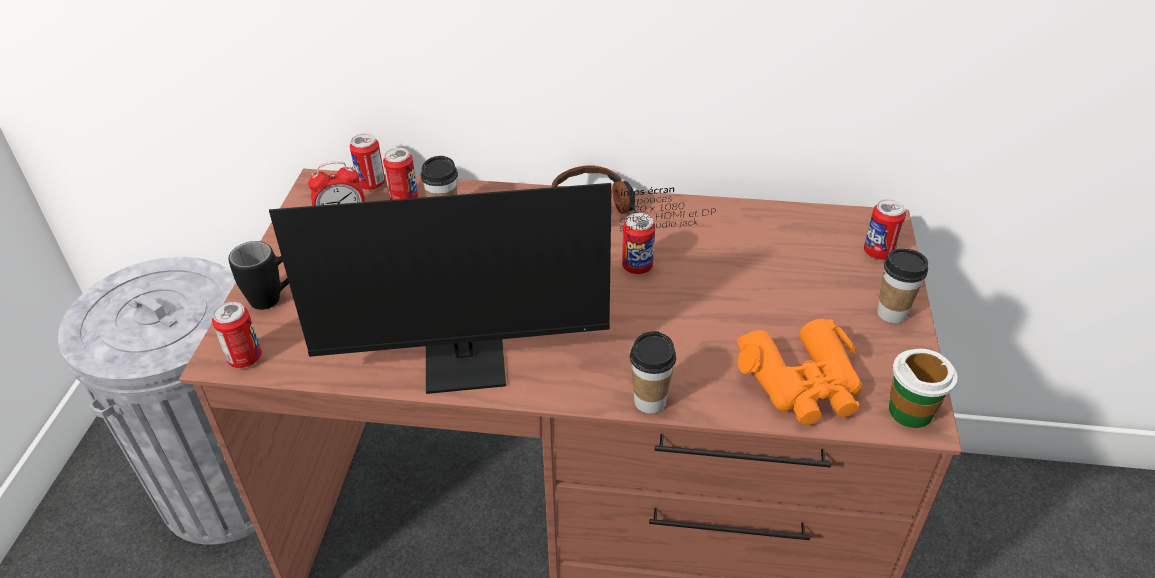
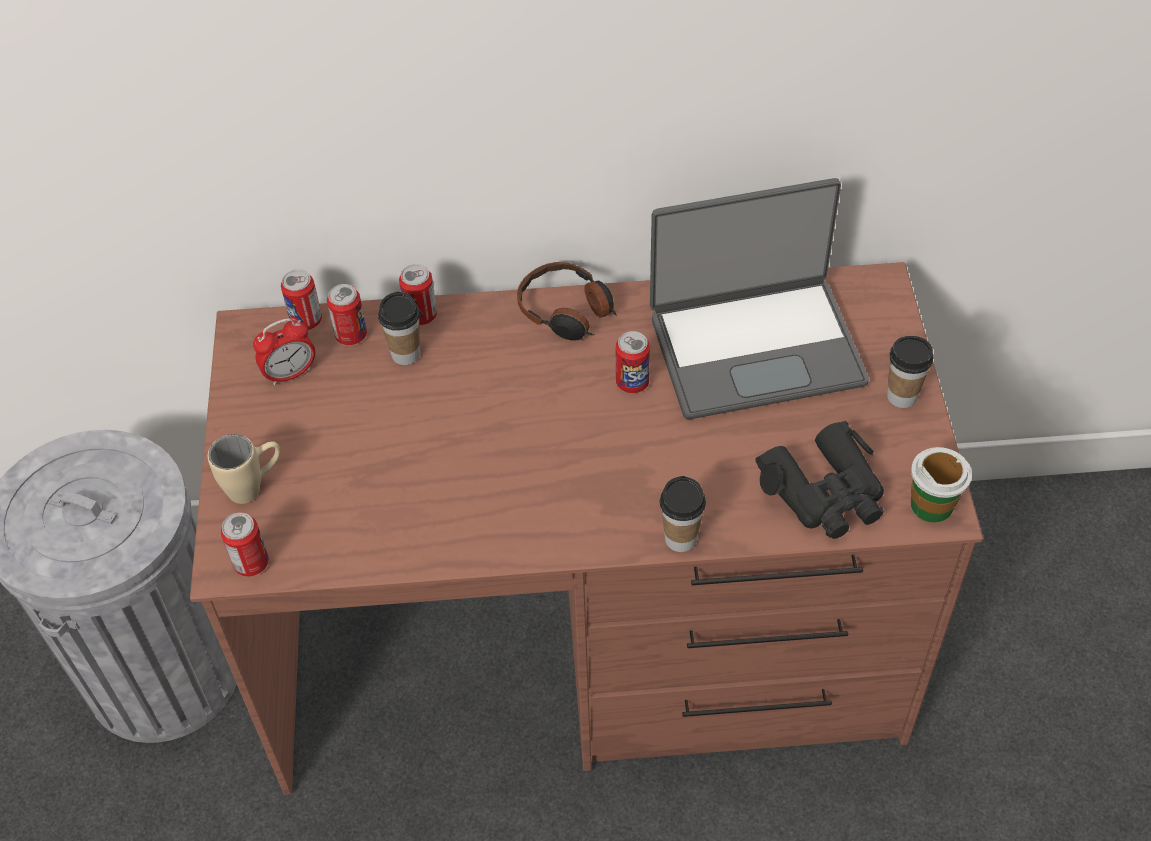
camera: 10 degrees left, 10 degrees up
(275, 298) = (255, 486): black mug -> beige mug
(480, 362) = (499, 525): monitor -> none
(757, 255) = (755, 347): none -> laptop
(803, 383) = (826, 493): orange binoculars -> black binoculars
(878, 252) = (880, 324): can -> can (421, 315)

